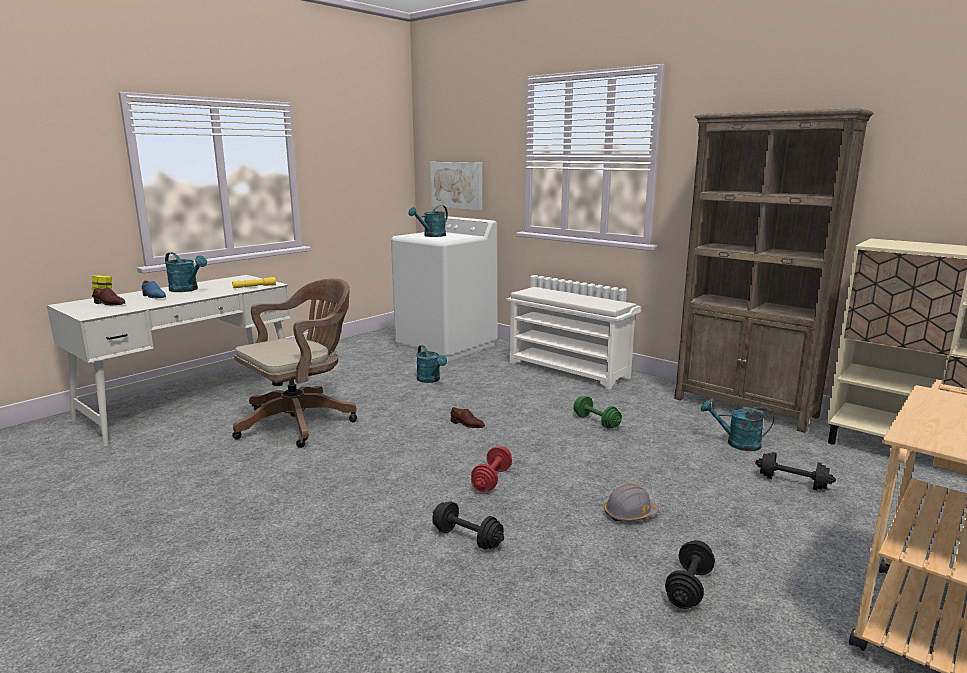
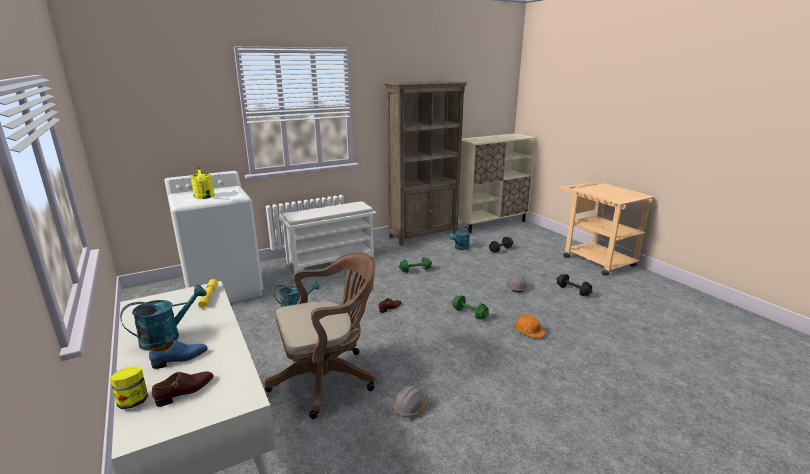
camera: 70 degrees left, 5 degrees up
(257, 469) = (410, 406): none -> grey hard hat
(301, 421) = (328, 378): brown office chair -> brown office chair turned 90 degrees clockwise
(431, 236) = (204, 197): turquoise watering can -> yellow watering can
(457, 185) = (158, 146): picture -> none
(467, 538) = (528, 332): black dumbbell -> orange hard hat
(492, 480) = (469, 314): red dumbbell -> green dumbbell

